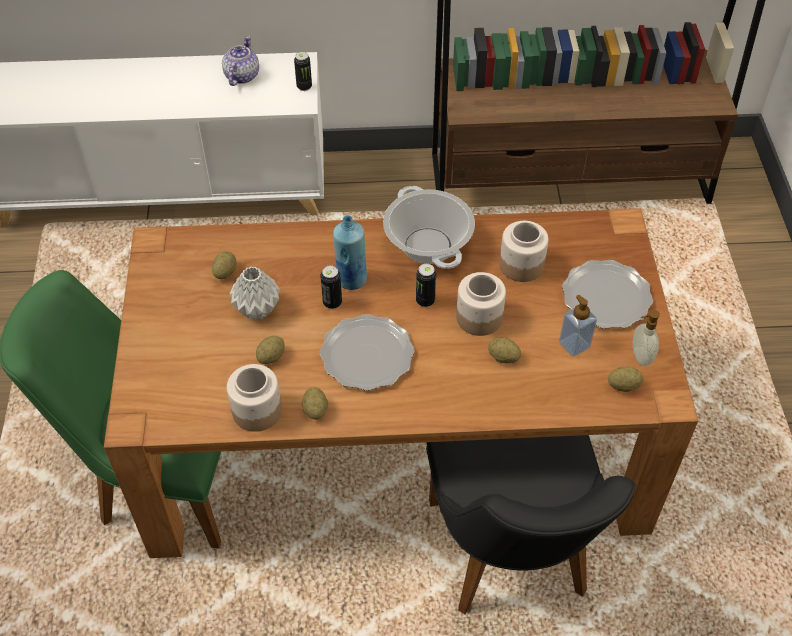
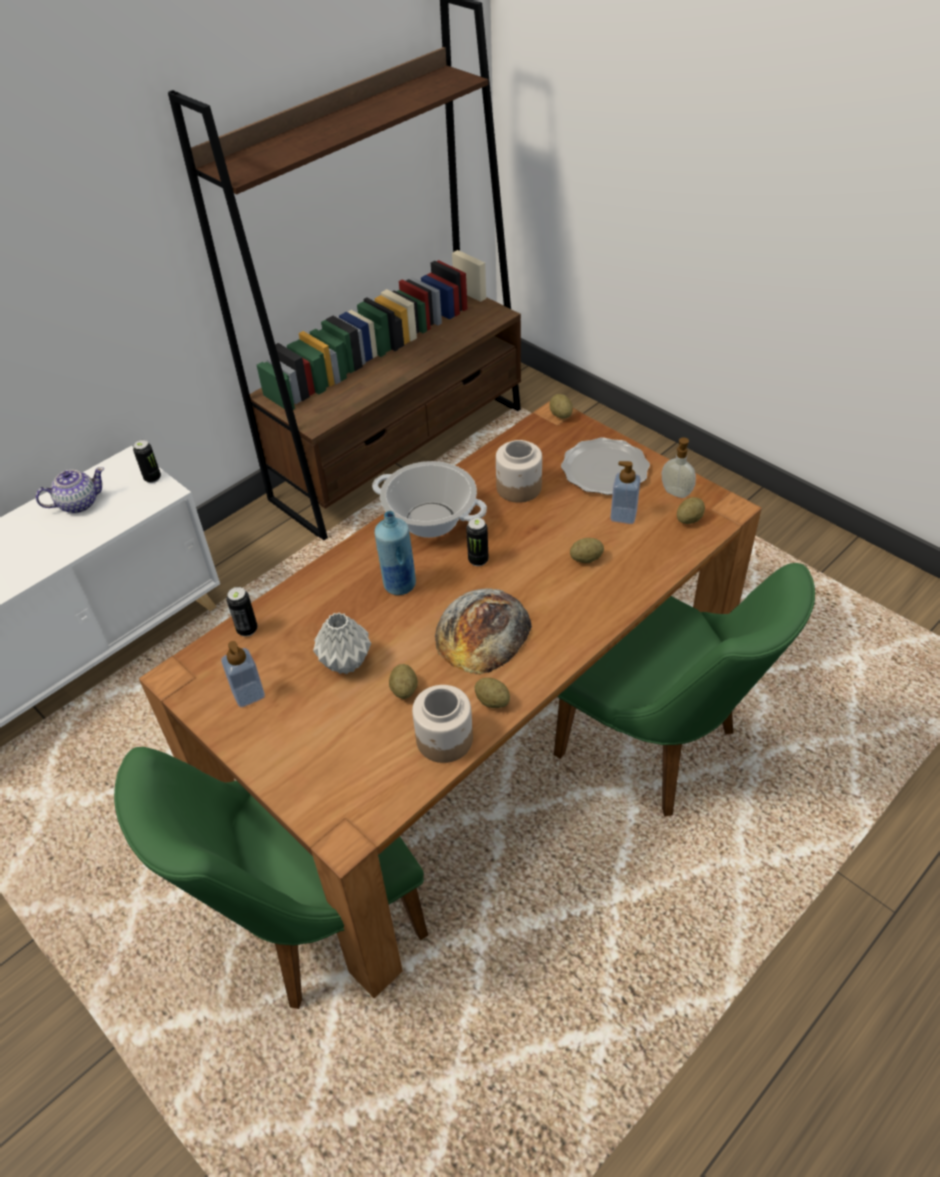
camera: 40 degrees left, 5 degrees down
(180, 286) = (248, 694): none -> soap dispenser
(225, 272) = (278, 654): potato -> potato (560, 415)
(241, 76) = (78, 503): teapot -> teapot turned 90 degrees clockwise
(332, 303) = (404, 612): can -> can (247, 629)
(367, 355) = (483, 630): plate -> bread
(478, 318) = (533, 544): jar -> none
(512, 562) = (661, 750): black chair -> green chair

